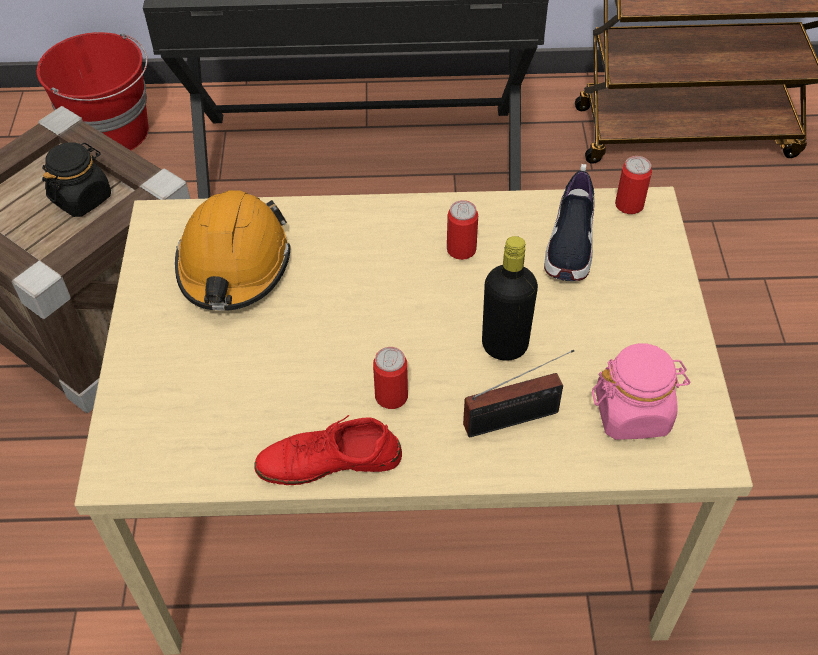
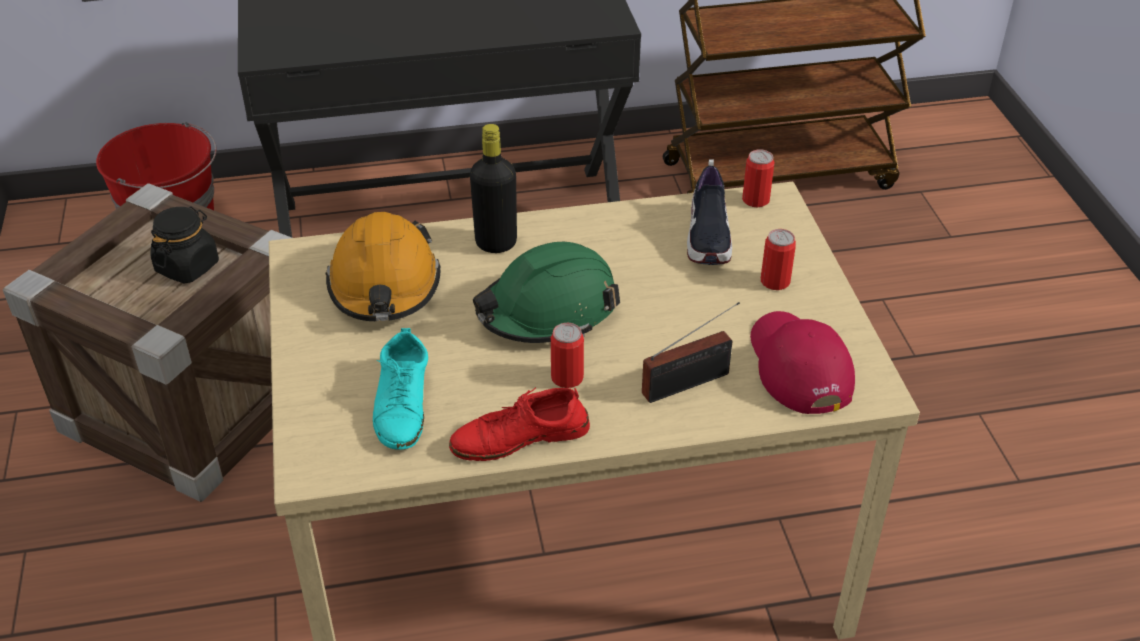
camera: 10 degrees left, 10 degrees down
(222, 405) = (402, 404): none -> turquoise shoe
(388, 314) = (548, 311): none -> green hard hat
(461, 249) = (605, 251): can -> can (775, 281)
(504, 346) = (665, 325): black bottle -> black bottle (496, 243)
(632, 413) = (797, 366): pink jar -> red cap

